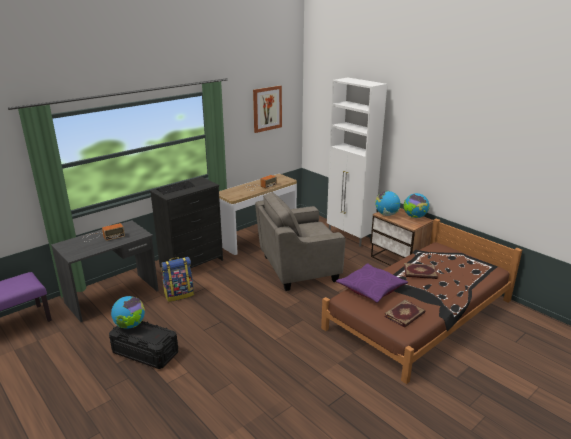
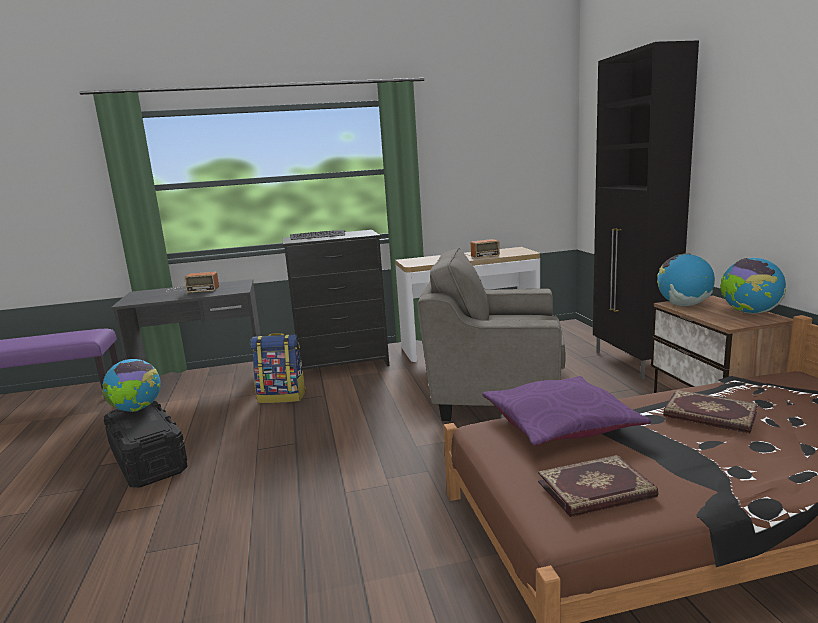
camera: 30 degrees right, 10 degrees down
(267, 108) = (505, 139): picture -> none
(350, 237) = (632, 363): white cabinet -> black cabinet

